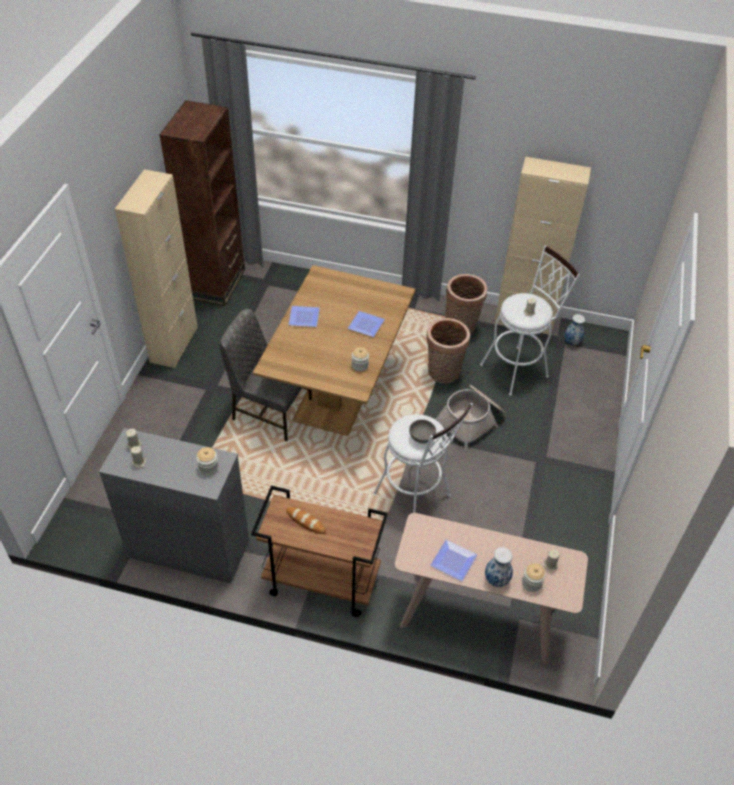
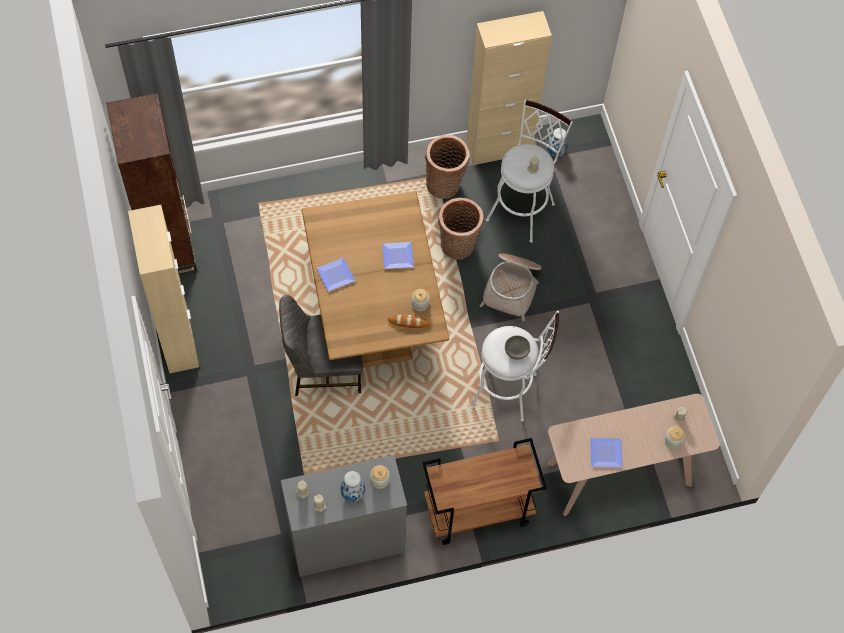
camera: 30 degrees left, 15 degrees up
(306, 521) = (468, 478): bread -> bread (409, 322)
(497, 580) = (647, 452): vase -> vase (353, 493)

